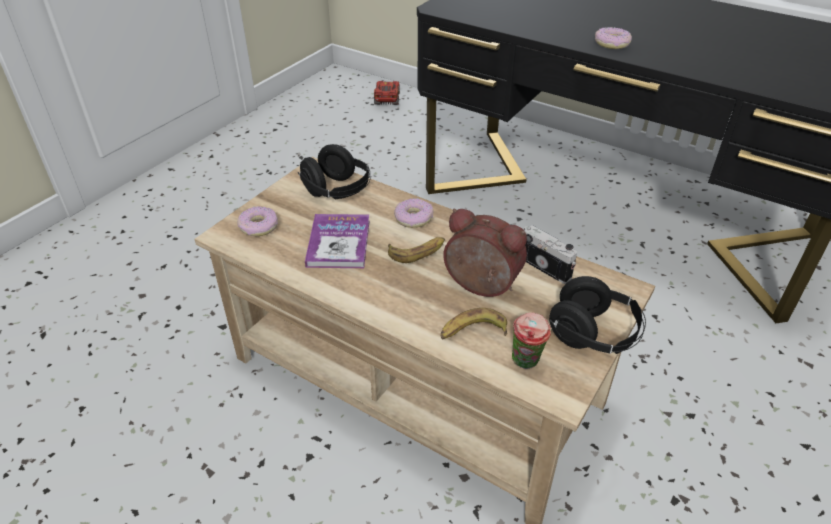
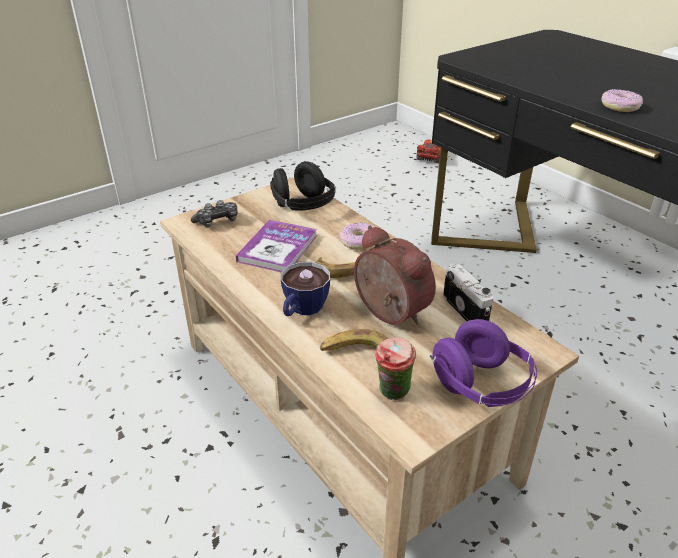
camera: 20 degrees right, 5 degrees down
(258, 227) = (217, 221): donut -> game controller
(400, 303) = (302, 310): none -> cup
(593, 335) = (481, 386): black headphones -> purple headphones

